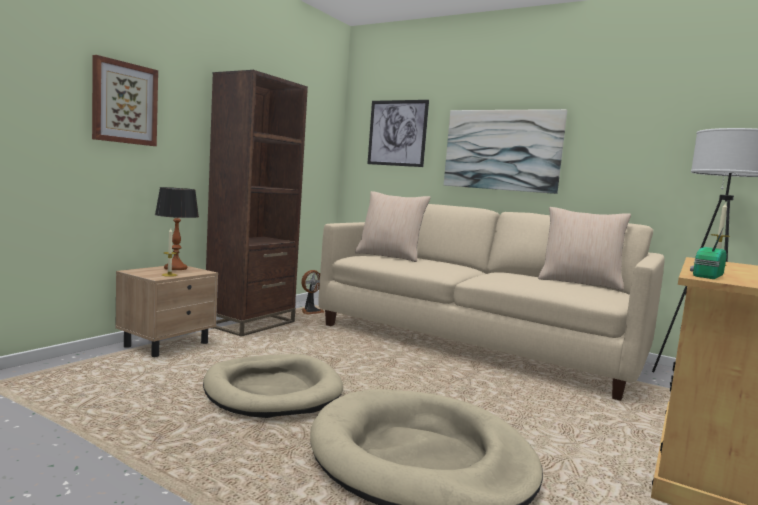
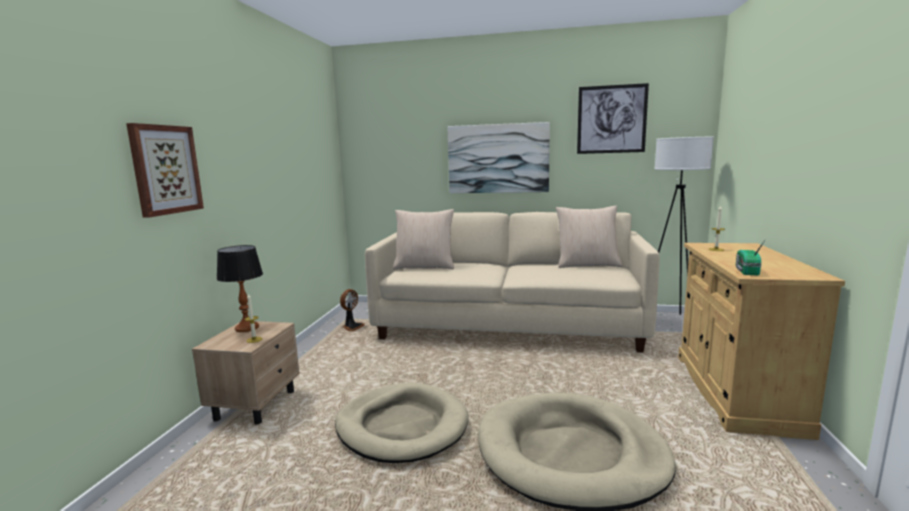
camera: 20 degrees left, 5 degrees up
(250, 324) = (312, 356): brown bookcase -> none
(397, 133) = (397, 149): picture -> picture (611, 119)

